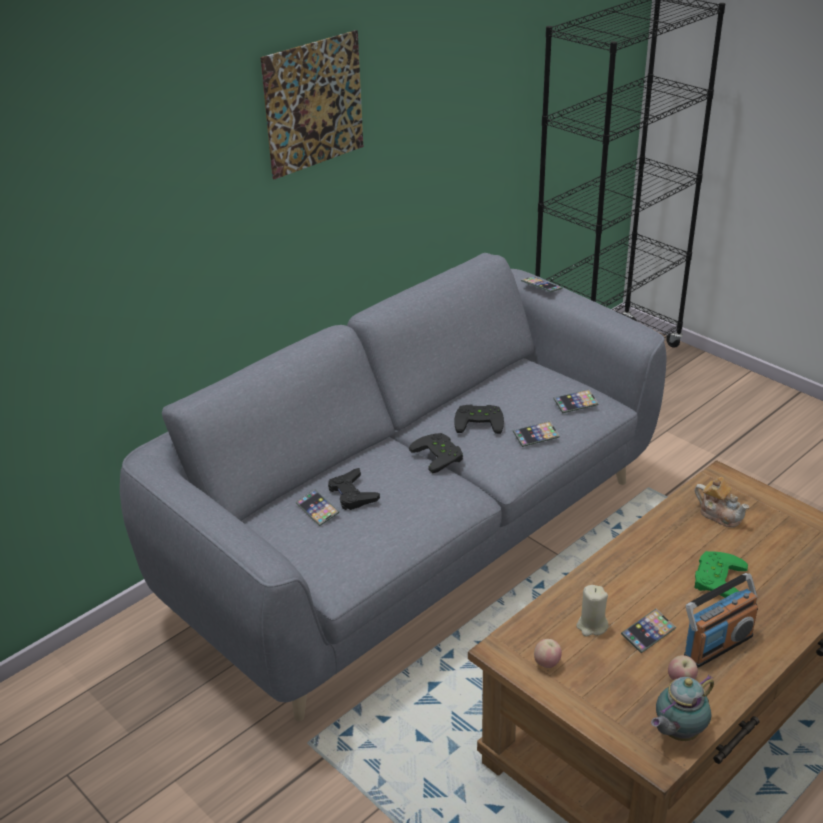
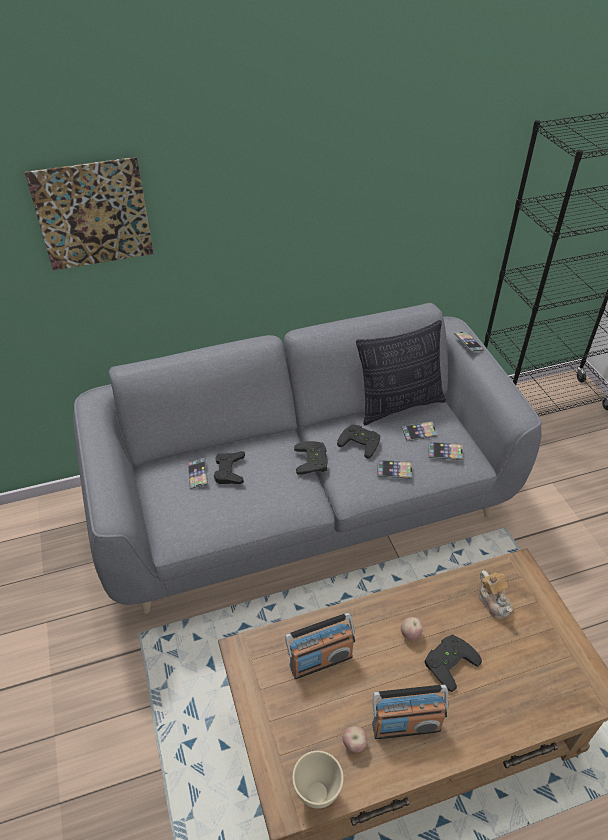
camera: 25 degrees right, 10 degrees up
(314, 104) = (277, 158): picture -> picture (93, 215)
(492, 377) = (399, 405): none -> pillow
(547, 663) = (265, 678): apple -> apple (410, 634)
(591, 626) = (320, 660): beige candle -> radio
(648, 633) = (358, 688): phone -> phone (419, 433)
(677, 733) = (318, 792): teapot -> beige bowl
(715, 578) = (448, 661): green game controller -> black game controller

